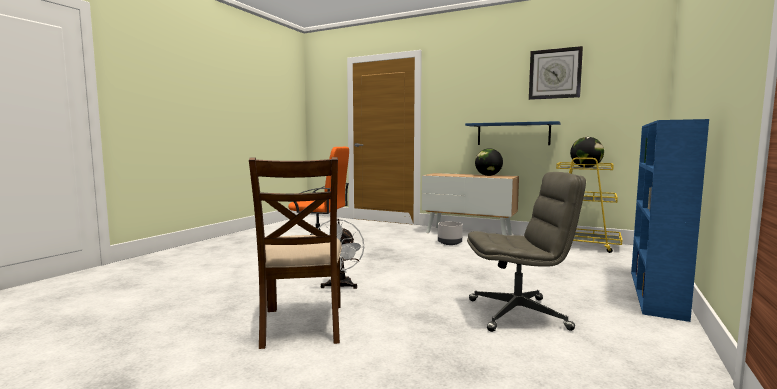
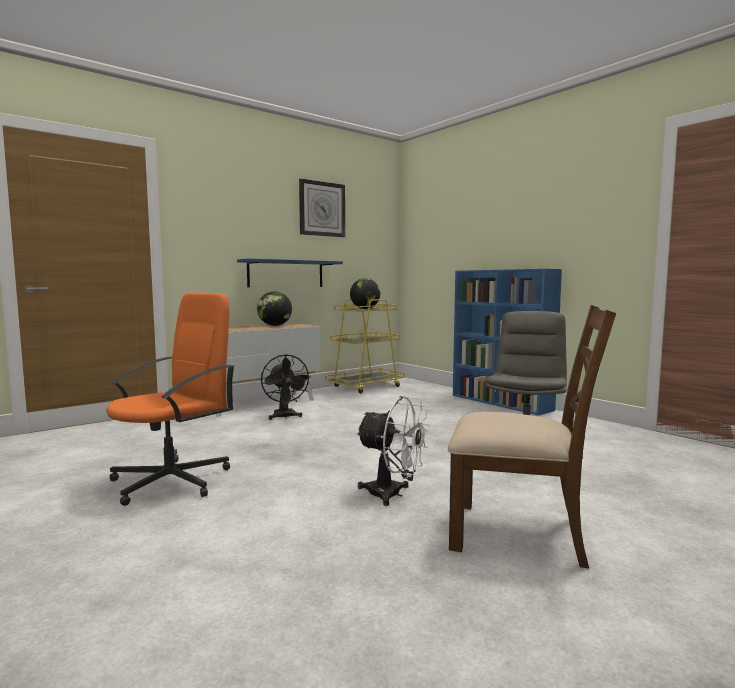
camera: 65 degrees left, 0 degrees up
(450, 243) = (285, 417): grey planter -> black fan

